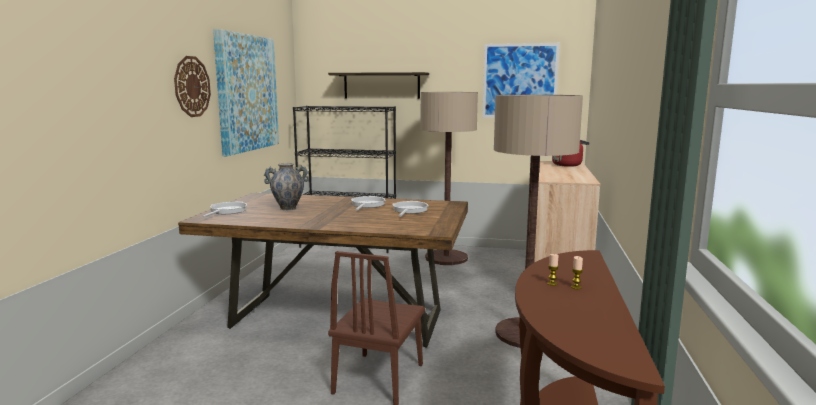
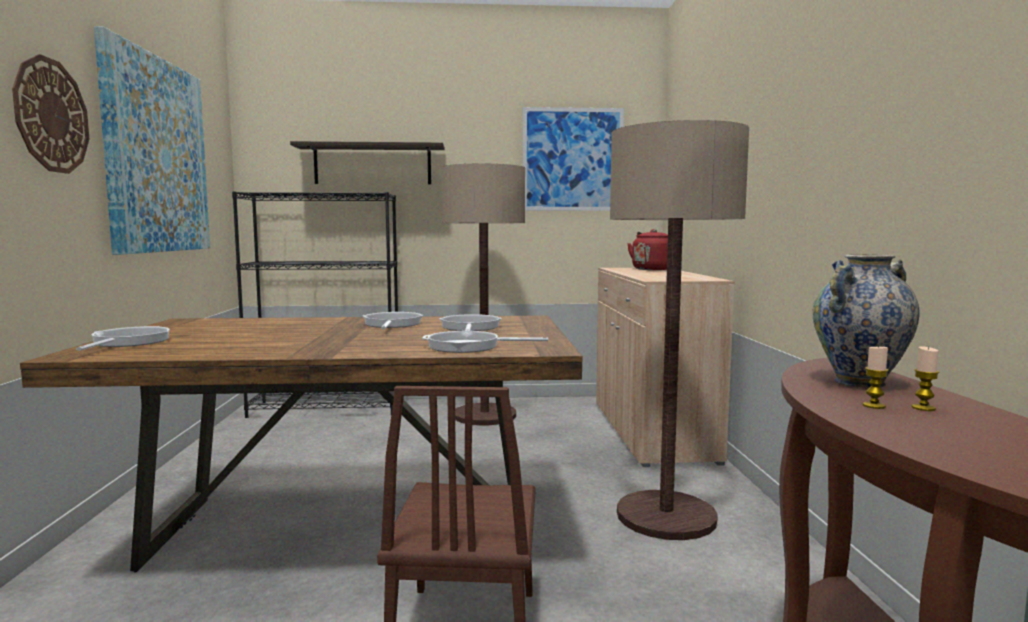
camera: 15 degrees left, 5 degrees down
(288, 208) = (251, 334): vase -> vase (859, 382)
(395, 226) = (469, 347): none -> frying pan

